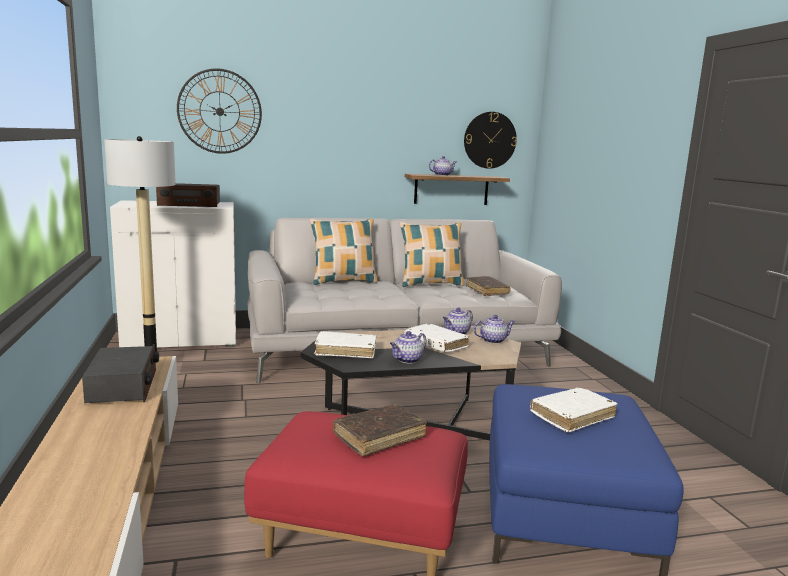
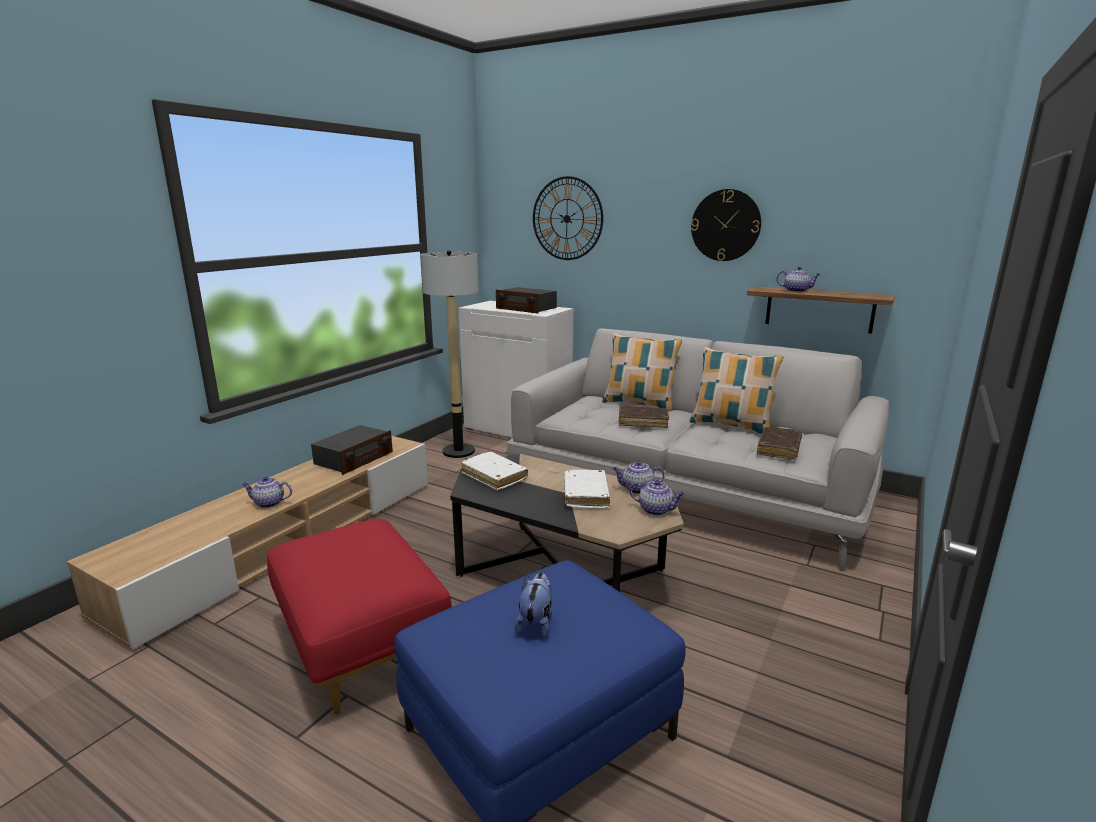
camera: 45 degrees right, 5 degrees up
(379, 437) = (363, 562): brown book -> brown book (643, 422)
(407, 360) = (523, 502): teapot -> teapot (268, 503)
(490, 140) = (884, 244): wall clock -> wall clock (725, 225)
(572, 416) = (536, 623): white book -> plush toy

